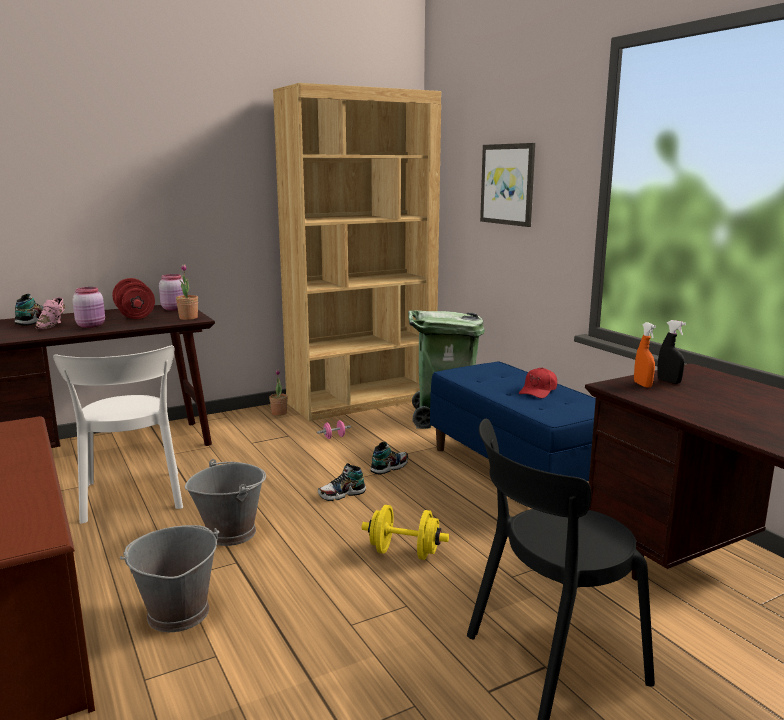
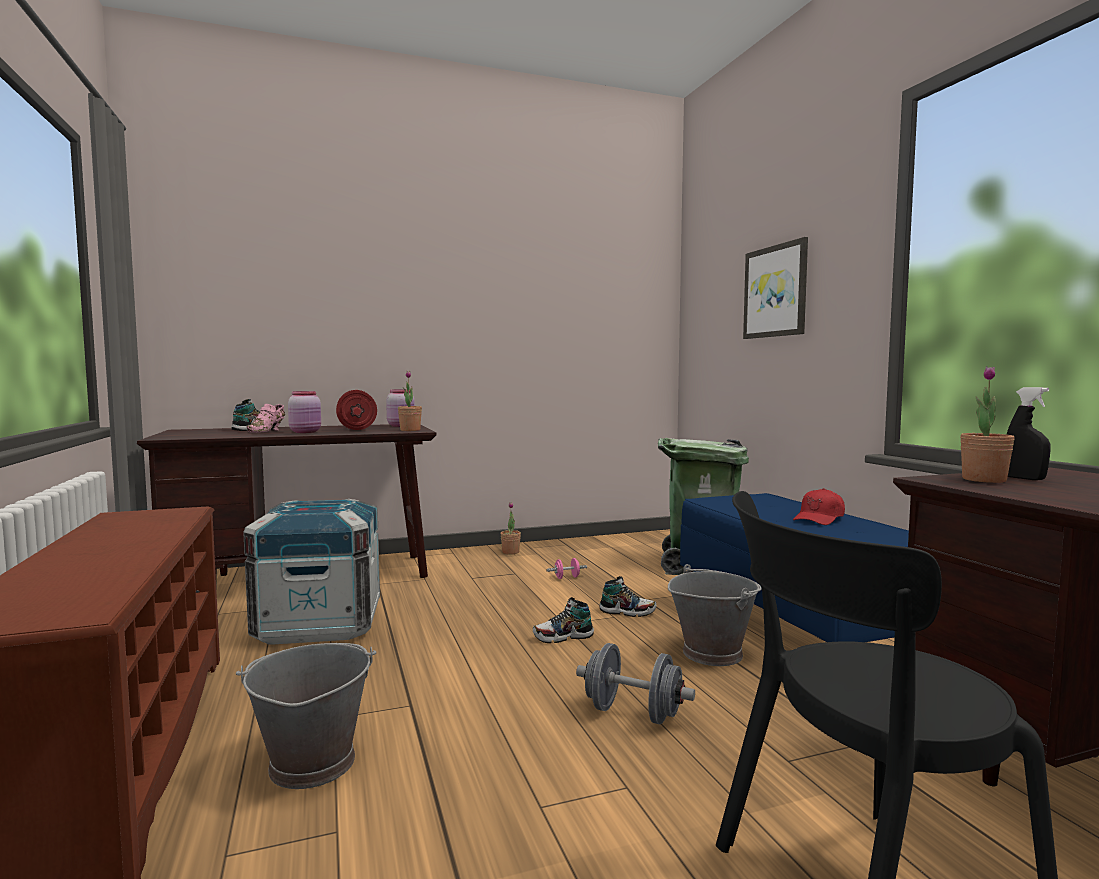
camera: 10 degrees right, 10 degrees down
(132, 498) = (319, 624): white chair -> crate
(231, 532) = (416, 669): grey bucket -> grey bucket (712, 653)
(362, 400) = (606, 545): brown bookcase -> none
(389, 467) = (627, 612): shoe -> shoe turned 45 degrees clockwise
(404, 553) = (633, 713): yellow dumbbell -> grey dumbbell
(642, 385) = (984, 480): orange spray bottle -> potted plant

